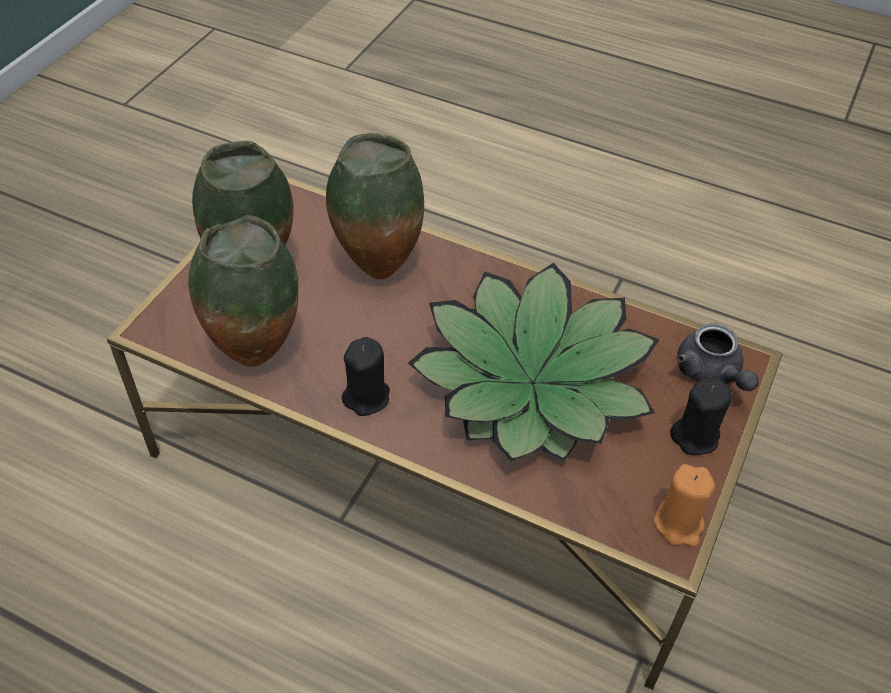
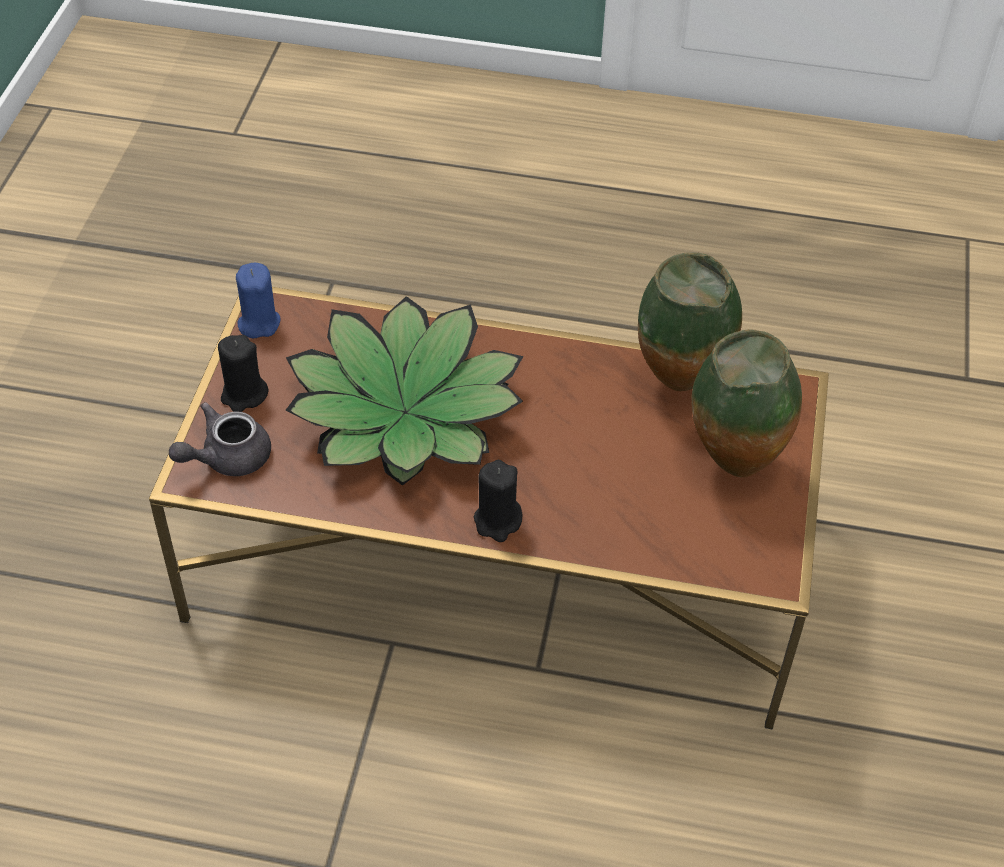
camera: 165 degrees right, 0 degrees up
(367, 397) = (557, 369): black candle -> black candle (497, 521)
(377, 268) = (607, 502): vase -> none
(679, 524) = (258, 323): orange candle -> blue candle
(711, 373) = (226, 458): grey teapot -> grey teapot turned 90 degrees counterclockwise

